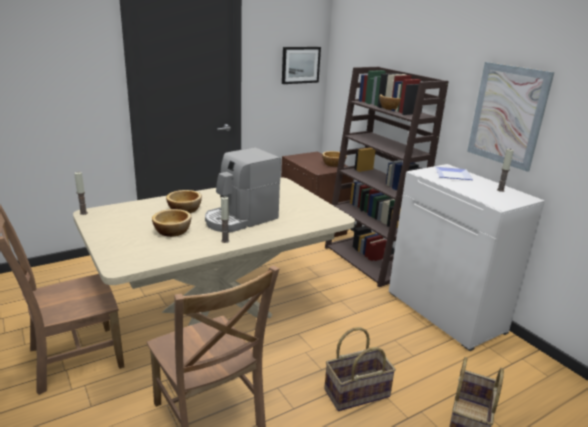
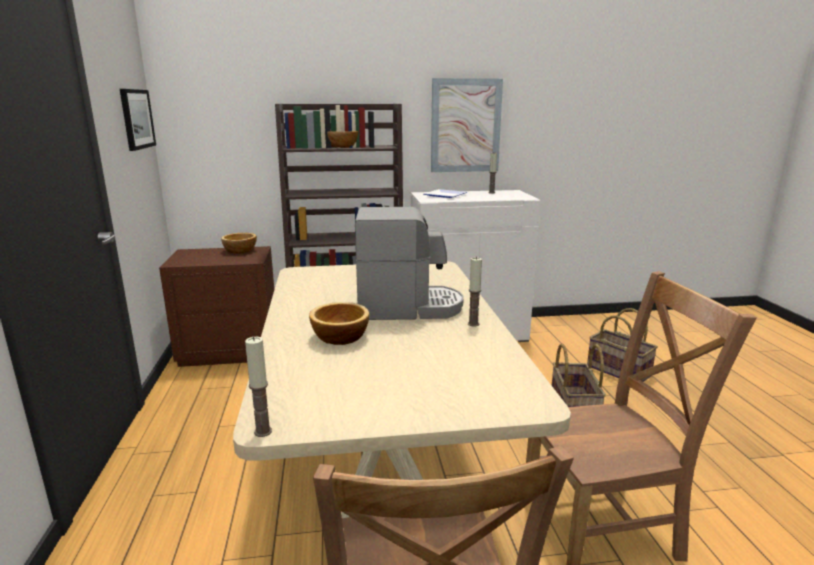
camera: 65 degrees left, 5 degrees down
(173, 231) = (418, 352): bowl -> none
(240, 219) = (408, 307): coffee machine -> coffee machine turned 75 degrees counterclockwise

